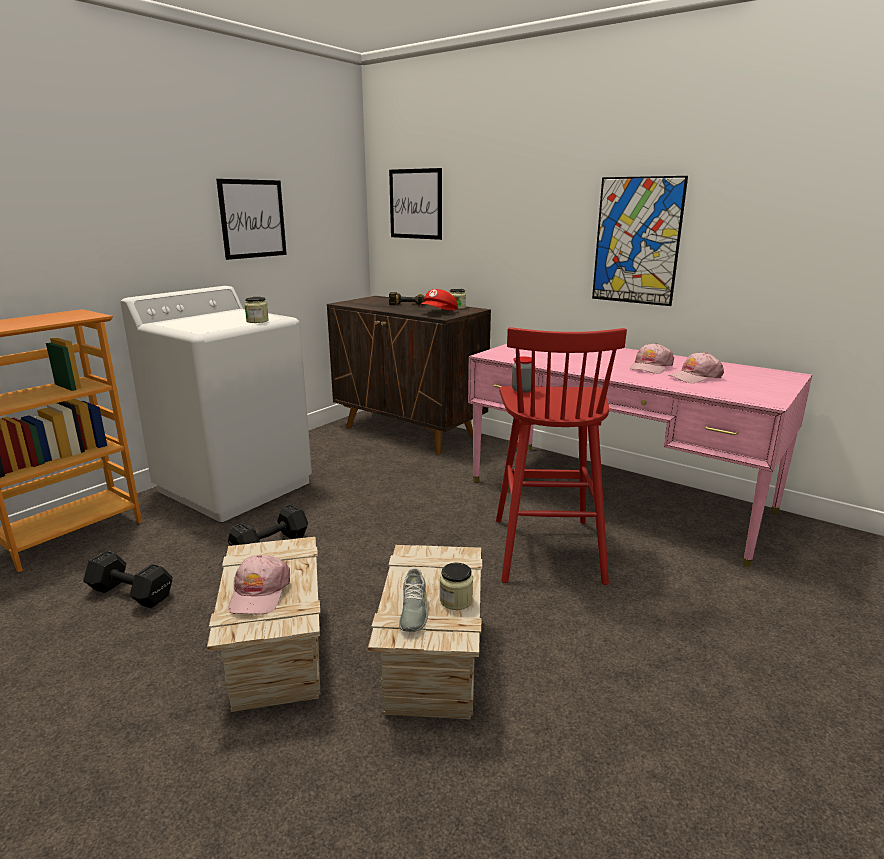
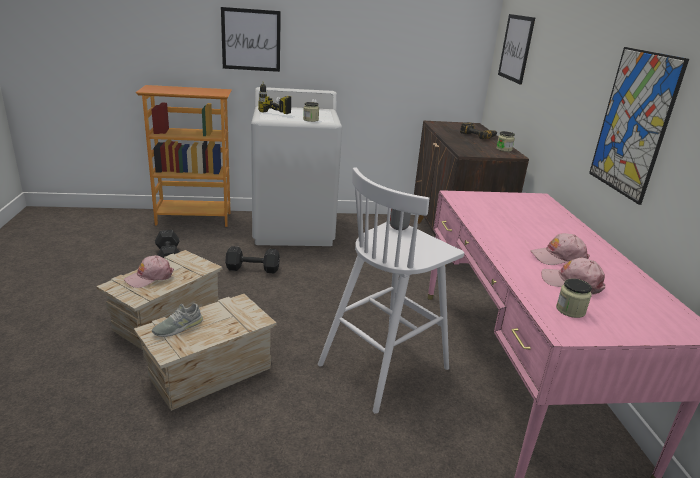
camera: 45 degrees right, 5 degrees up
(197, 329) = (268, 115): none -> power drill
(252, 219) = (371, 45): picture -> picture (251, 40)
(439, 312) = (475, 149): red cap -> none
(456, 600) = (204, 337): jar -> jar (570, 310)
(546, 548) = (385, 366): red stool -> white stool

